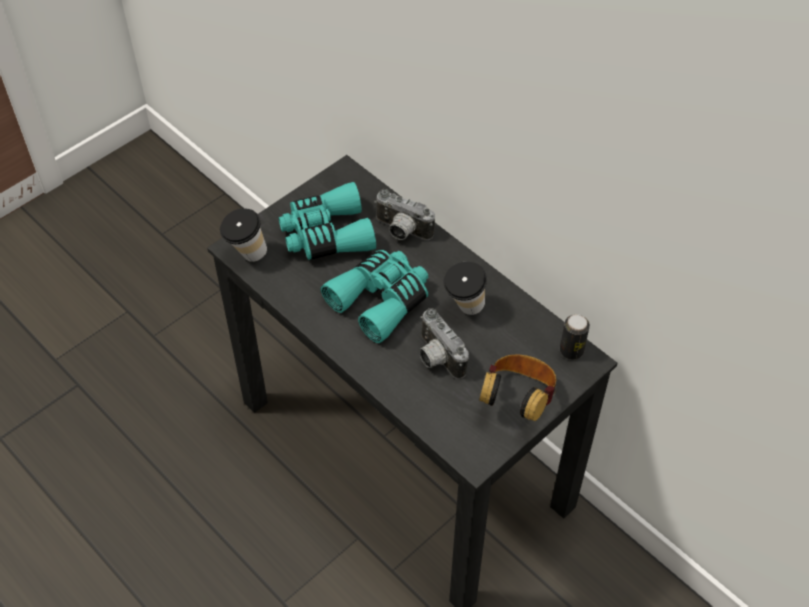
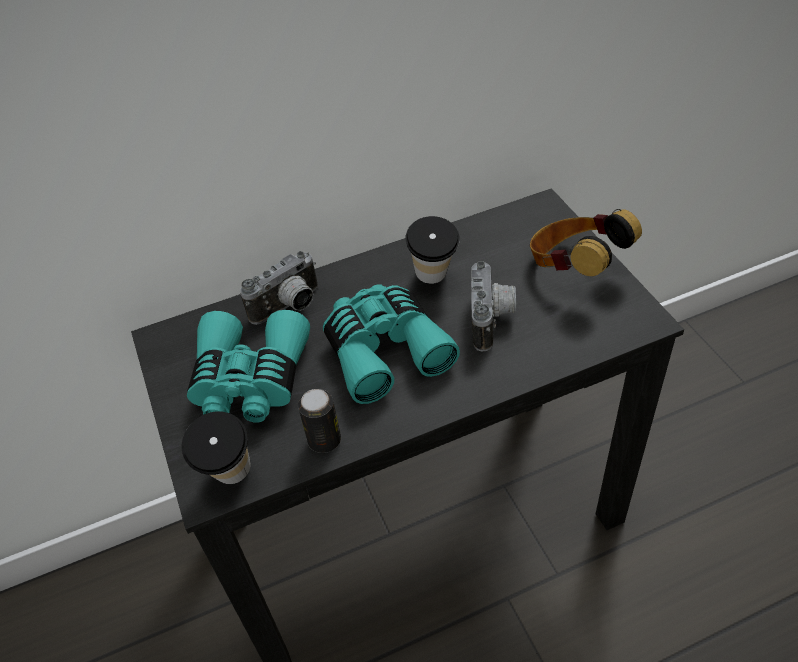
camera: 65 degrees left, 5 degrees down
(436, 358) = (493, 320): camera -> camera turned 75 degrees counterclockwise
(571, 350) = (525, 214): can -> can (324, 440)

